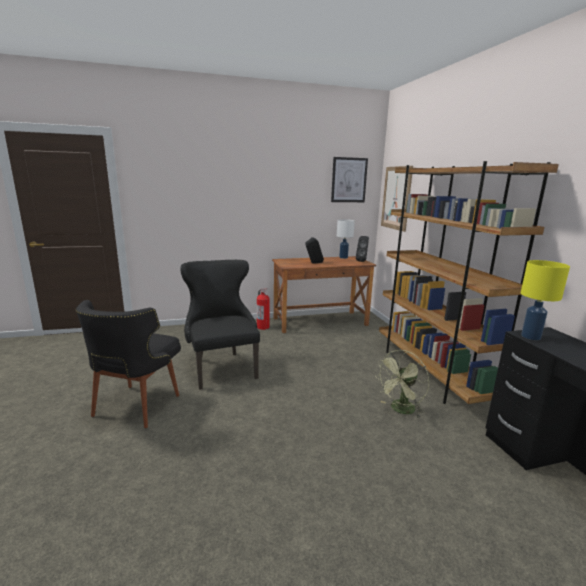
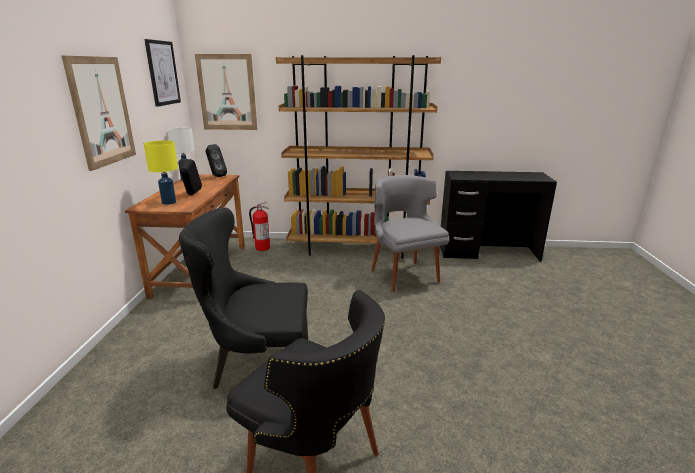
camera: 70 degrees left, 5 degrees up
(263, 327) = (166, 312): fire extinguisher -> fire extinguisher (262, 248)
(273, 199) = (102, 111): none -> picture
(400, 410) = (404, 277): green fan -> grey chair
(530, 336) = (461, 177): yellow table lamp -> yellow table lamp (168, 202)

